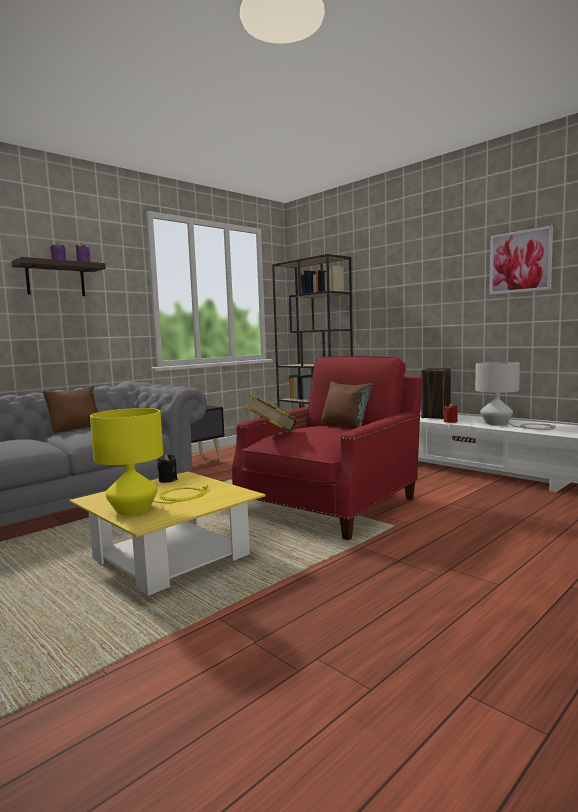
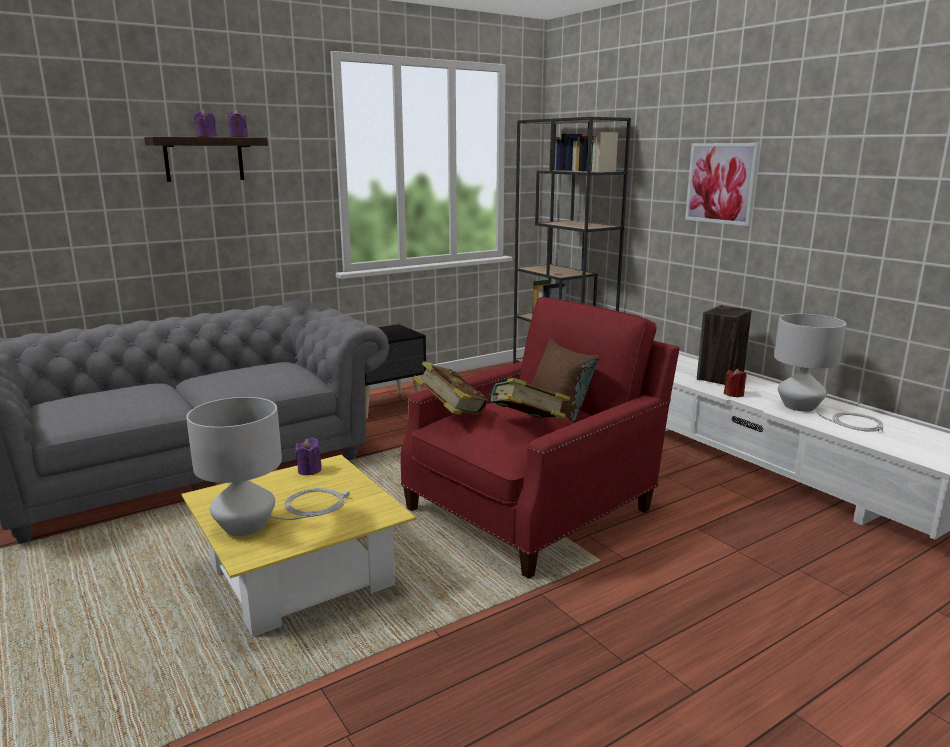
camera: 10 degrees right, 10 degrees up
(76, 429) = (222, 369): brown pillow -> none
(153, 503) = (273, 516): yellow table lamp -> white table lamp
(168, 480) = (309, 470): black candle -> purple candle
(329, 433) = (526, 426): none -> book
(520, 261) = (876, 161): picture -> picture (721, 183)

